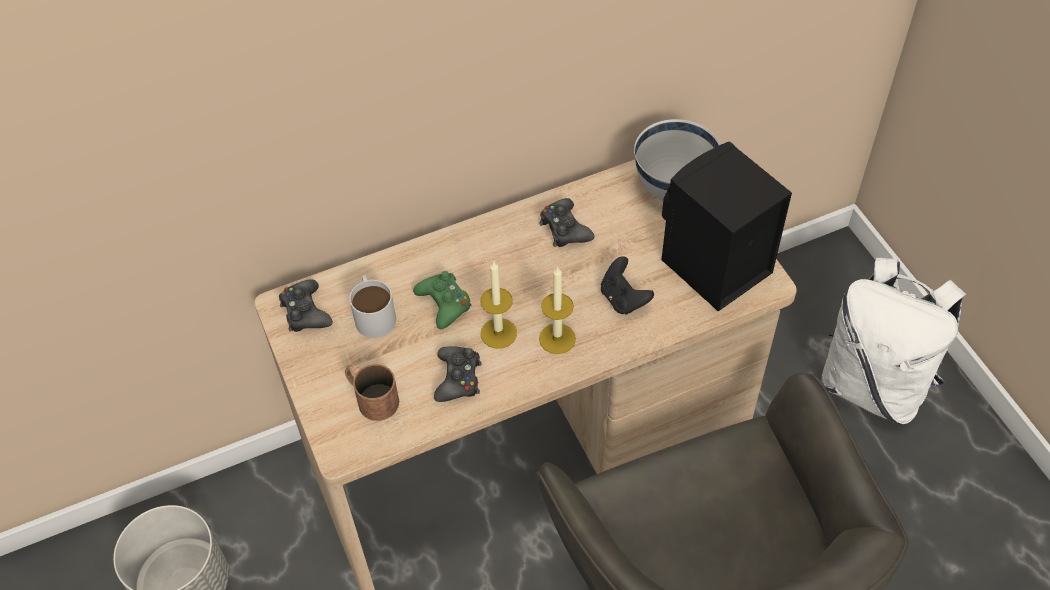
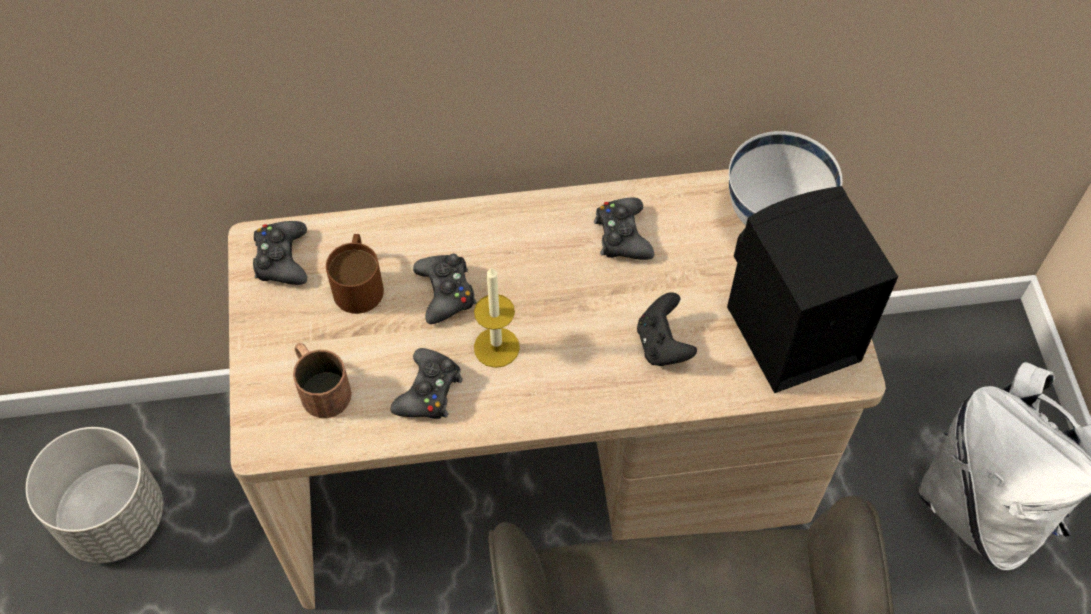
camera: 15 degrees right, 5 degrees up
(373, 313) = (359, 282): white mug -> brown mug
(444, 303) = (446, 292): green game controller -> black game controller
(557, 338) = (564, 373): candle -> none

